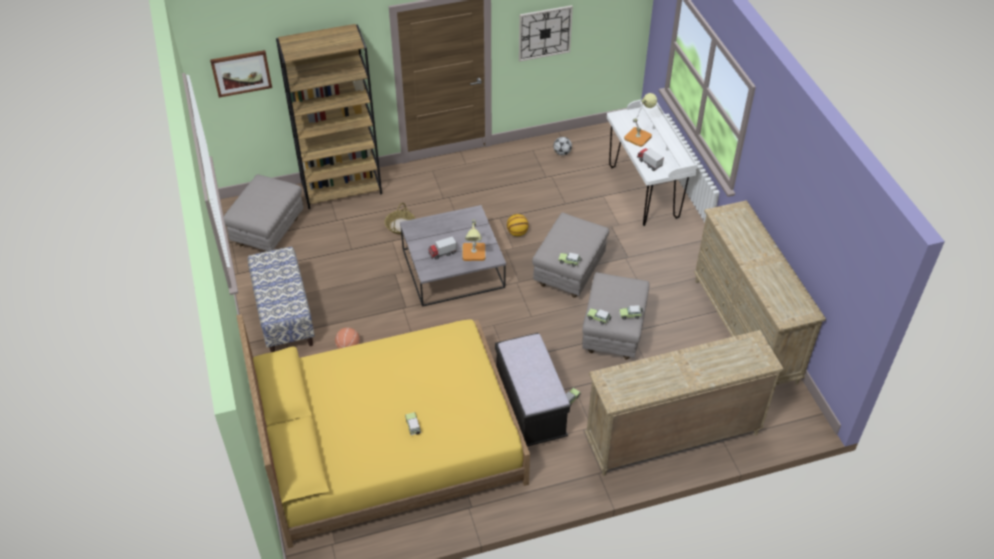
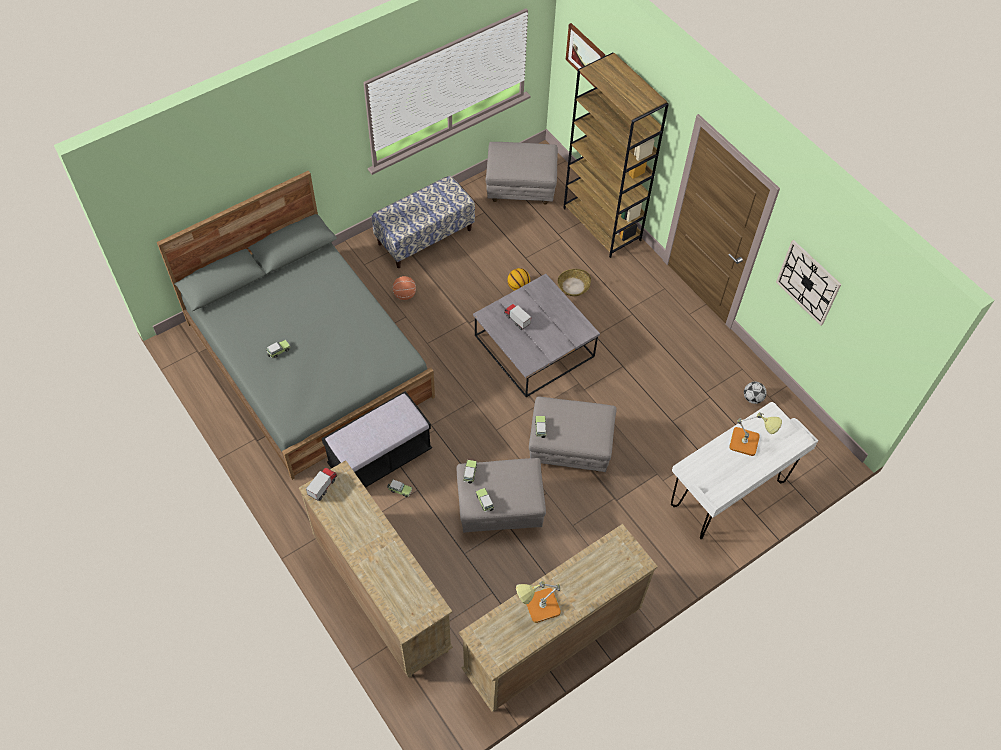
camera: 70 degrees right, 10 degrees up
(389, 442) = (308, 358): yellow bed -> grey bed
(474, 255) = (525, 346): table lamp -> table lamp (537, 607)
(517, 232) = (607, 387): basketball -> basketball (518, 286)
(649, 163) = (704, 463): toy truck -> toy truck (323, 487)

